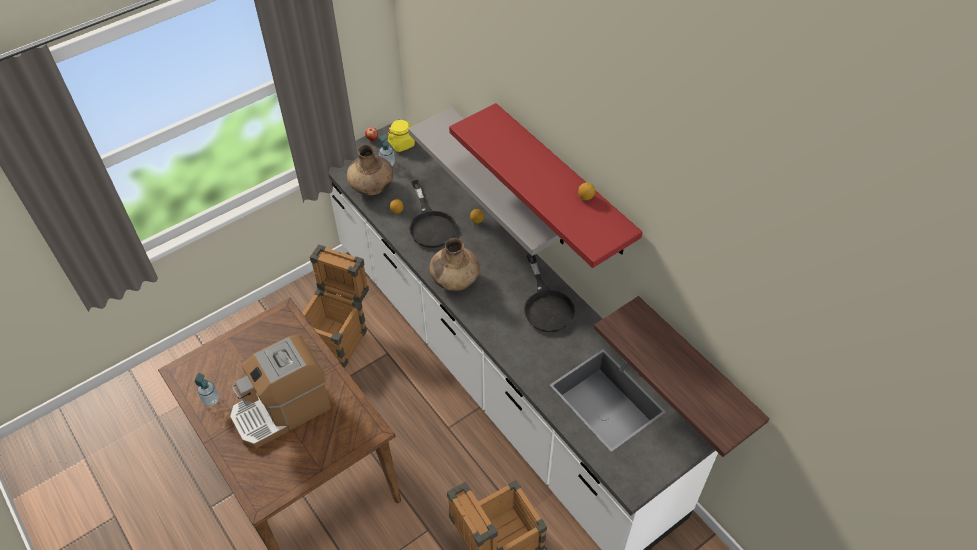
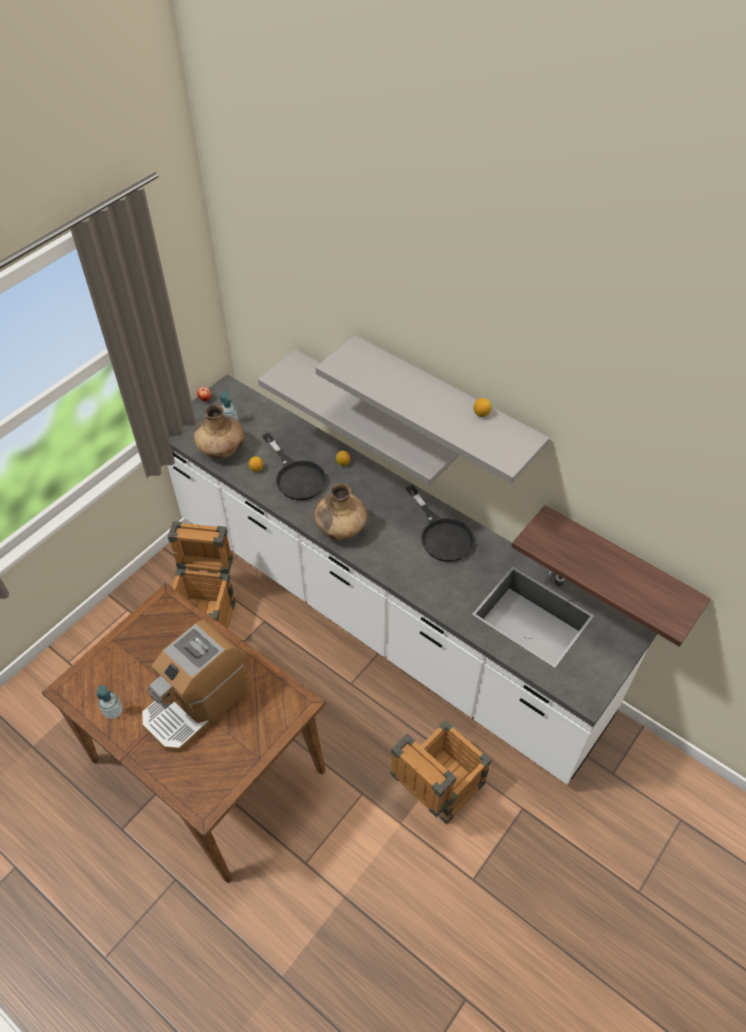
camera: 15 degrees left, 0 degrees up
(402, 144) = (238, 399): yellow jar -> none
(563, 181) = (445, 402): red shelf -> grey shelf

